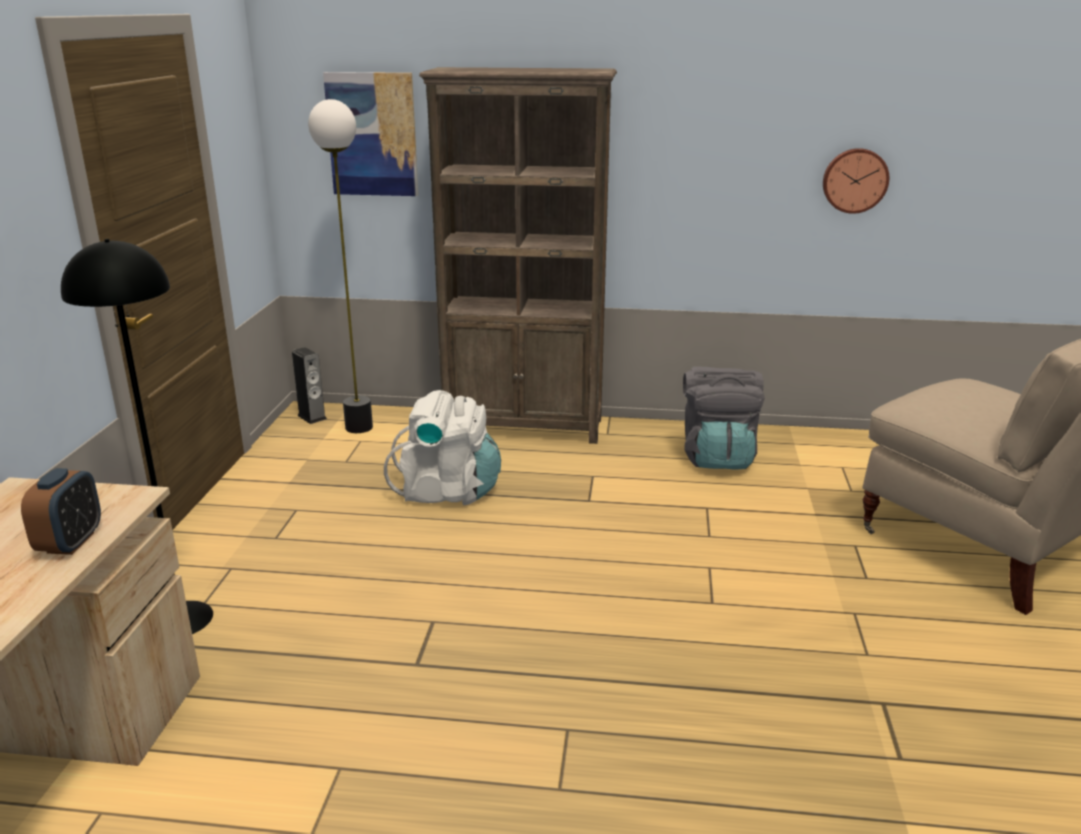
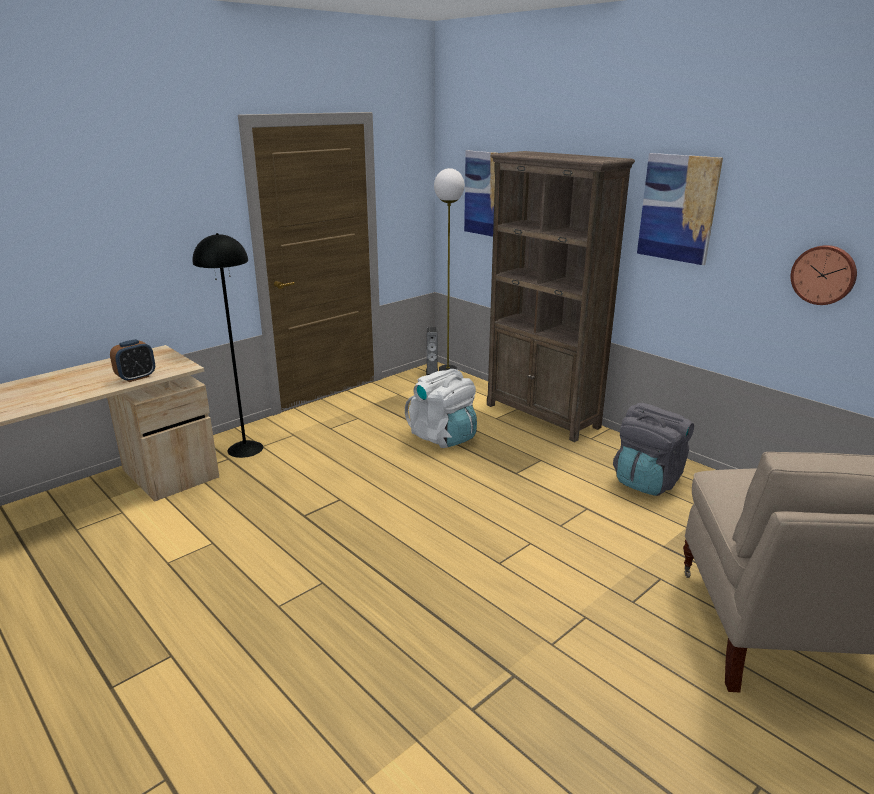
camera: 40 degrees right, 0 degrees up
(678, 126) = (678, 208): none -> picture

